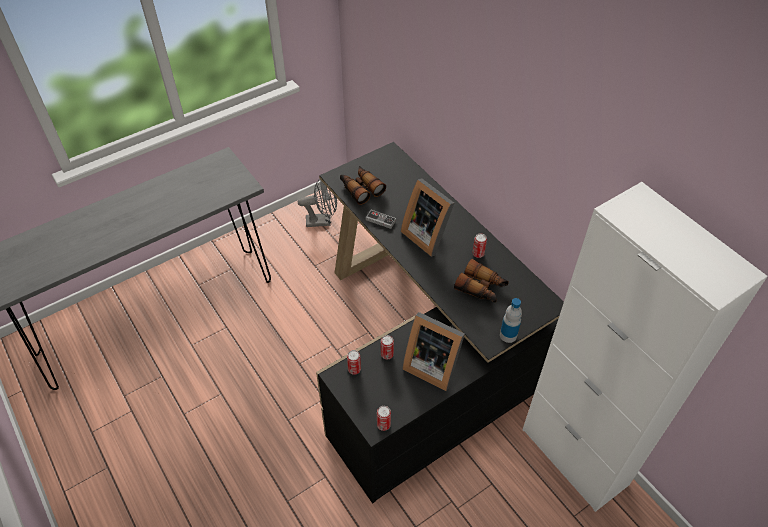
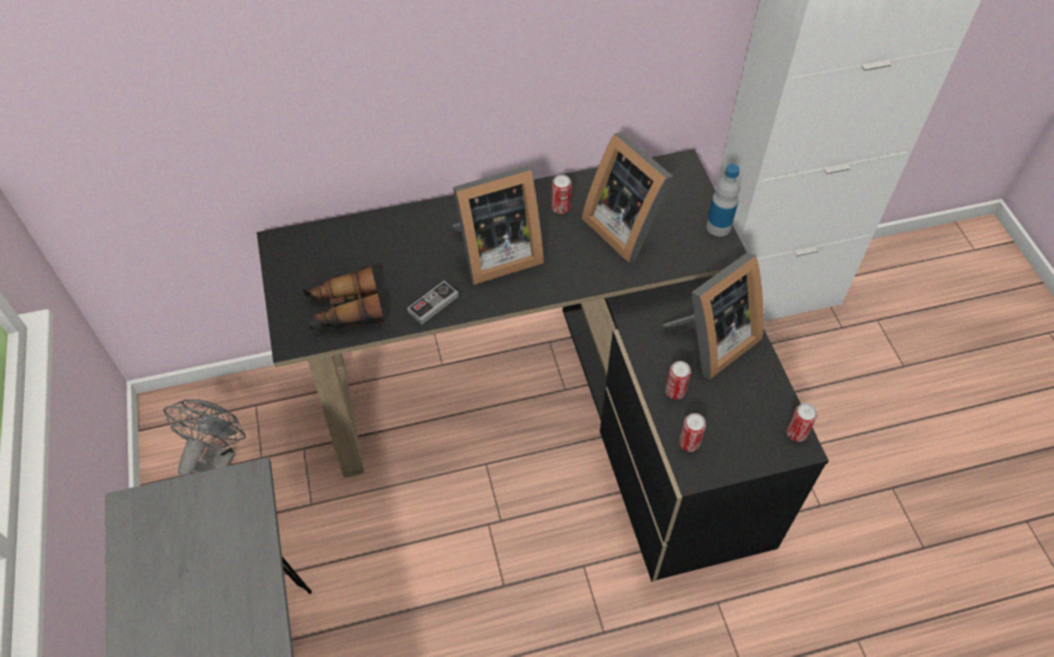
camera: 70 degrees left, 5 degrees up
(481, 288) = (625, 226): binoculars -> picture frame

